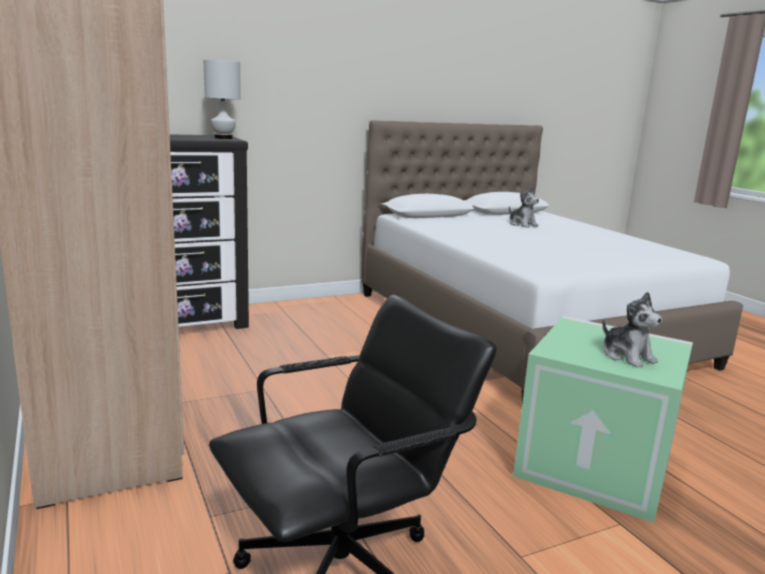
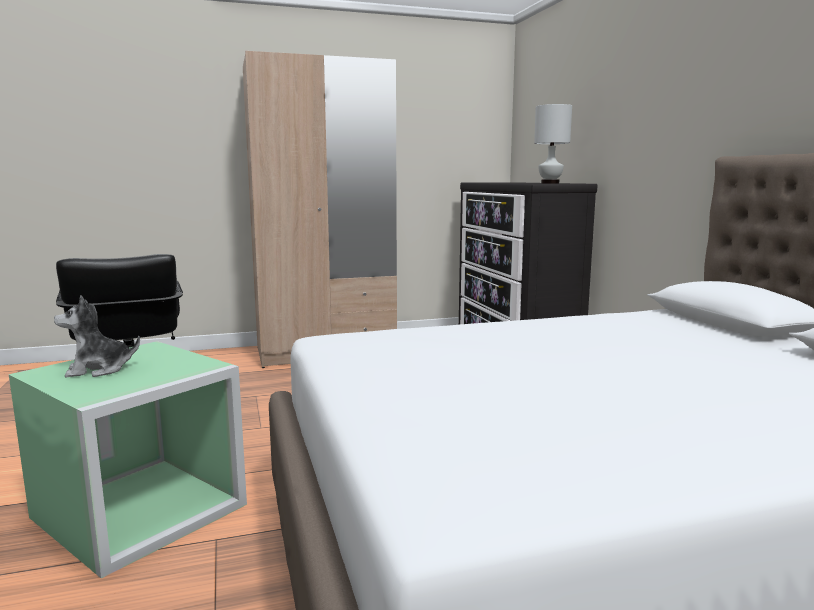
camera: 100 degrees right, 5 degrees down
(522, 224) = (734, 370): plush toy -> none

